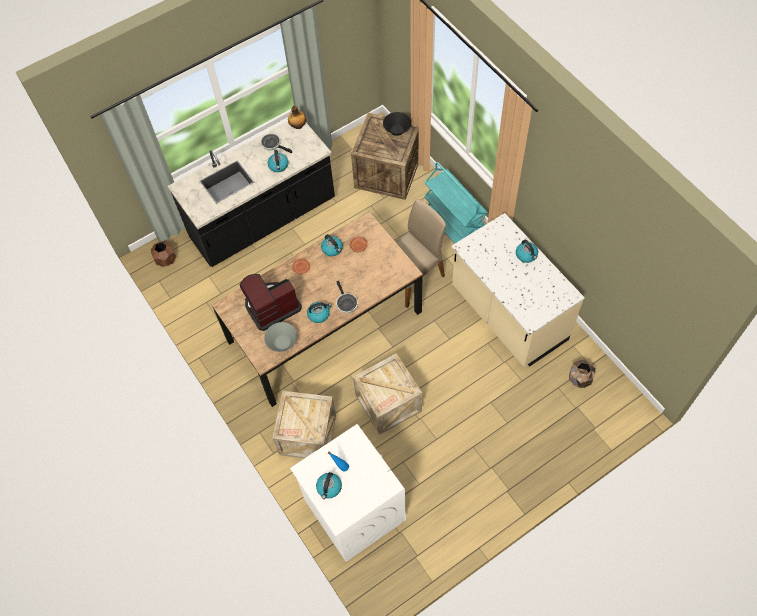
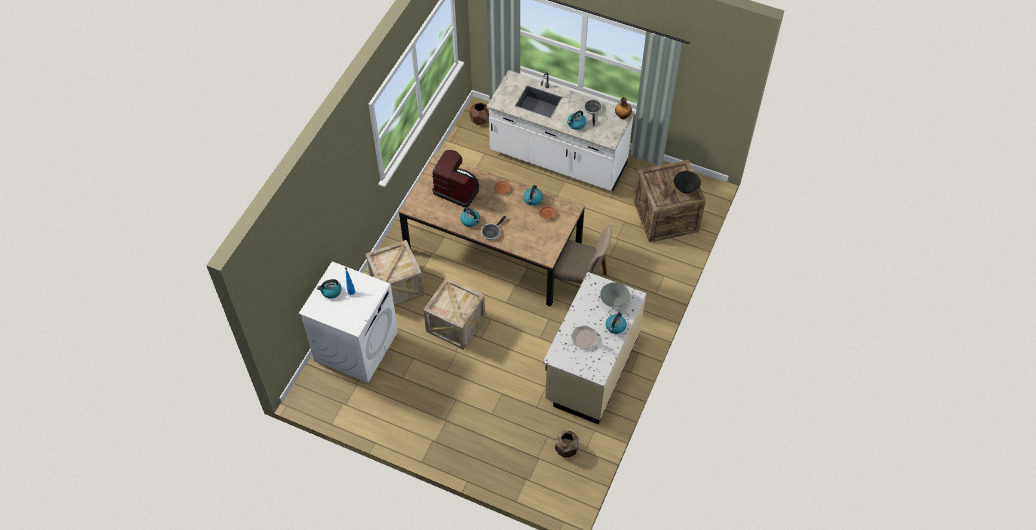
camera: 55 degrees right, 5 degrees down
(263, 220) = (558, 159): black counter -> white counter
(282, 343) = (432, 211): grey bowl -> grey bowl (614, 301)
(454, 228) = (647, 290): turquoise cart -> none
(527, 285) = (586, 340): none -> frying pan

